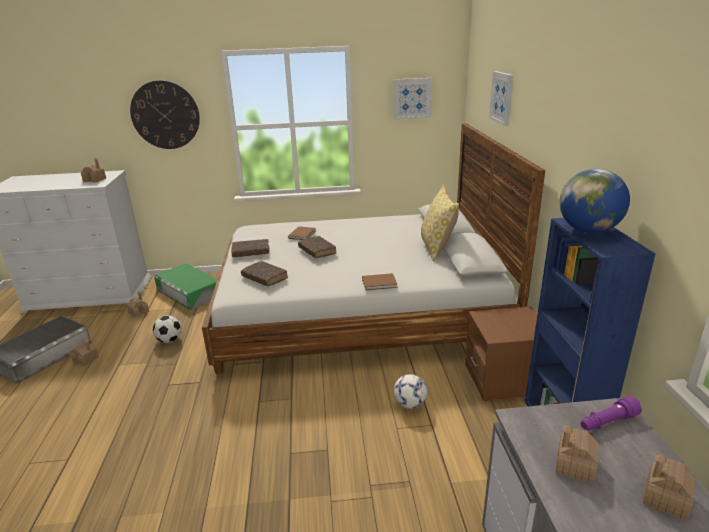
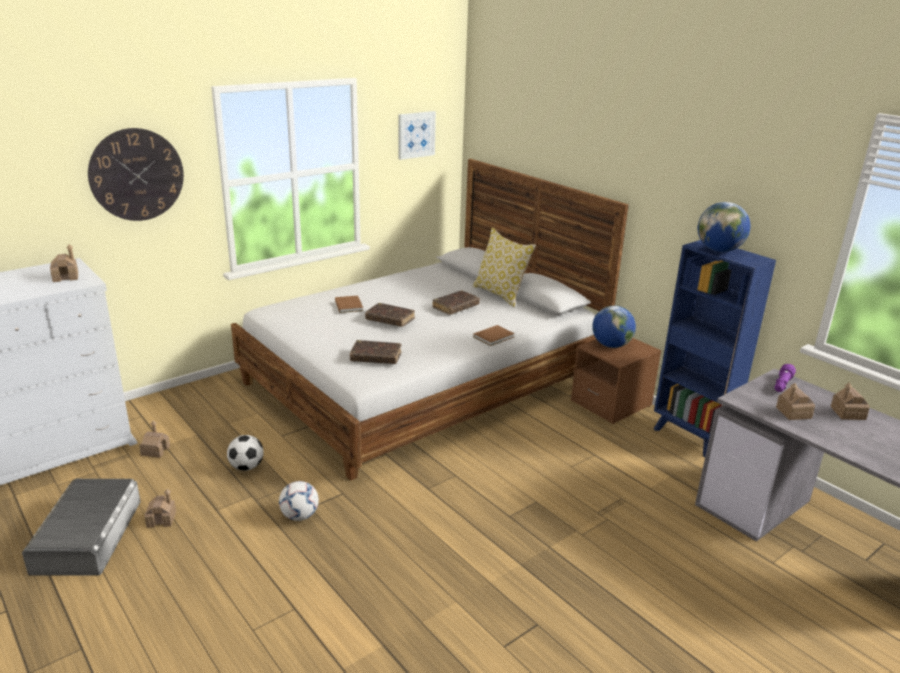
camera: 35 degrees left, 0 degrees up
(190, 292) = (196, 411): green storage box -> none
(251, 252) = (317, 335): brown book -> brown book (455, 307)
(410, 404) = (561, 445): football -> football (300, 516)
(502, 97) = (542, 135): picture -> none
(505, 319) = (611, 345): none -> globe

